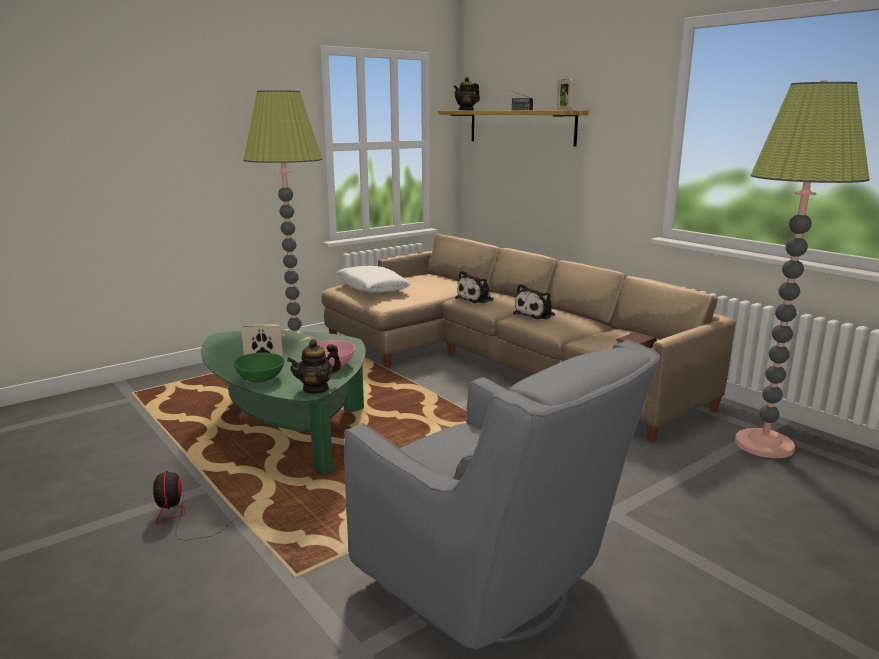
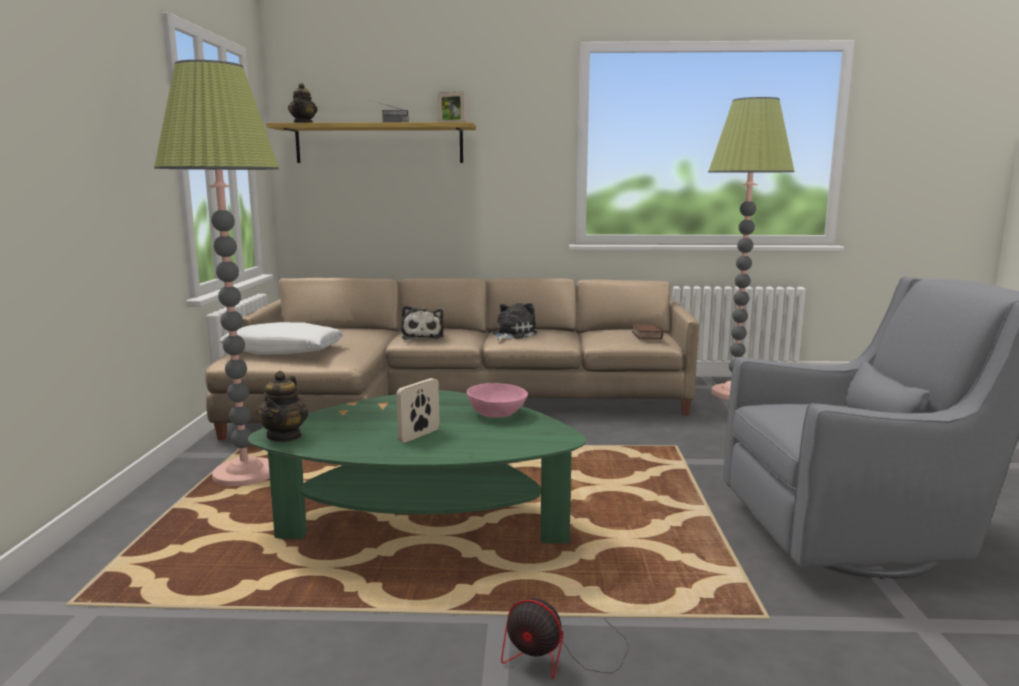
camera: 50 degrees left, 5 degrees down
(260, 378) = (477, 448): green bowl -> none
(316, 389) = (557, 433): teapot -> teapot (284, 436)
(536, 314) = (512, 334): plush toy -> plush toy turned 135 degrees counterclockwise

